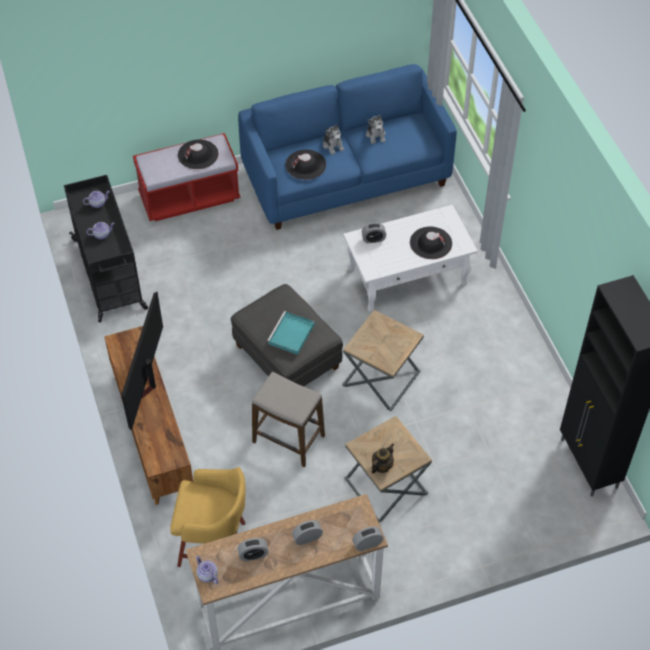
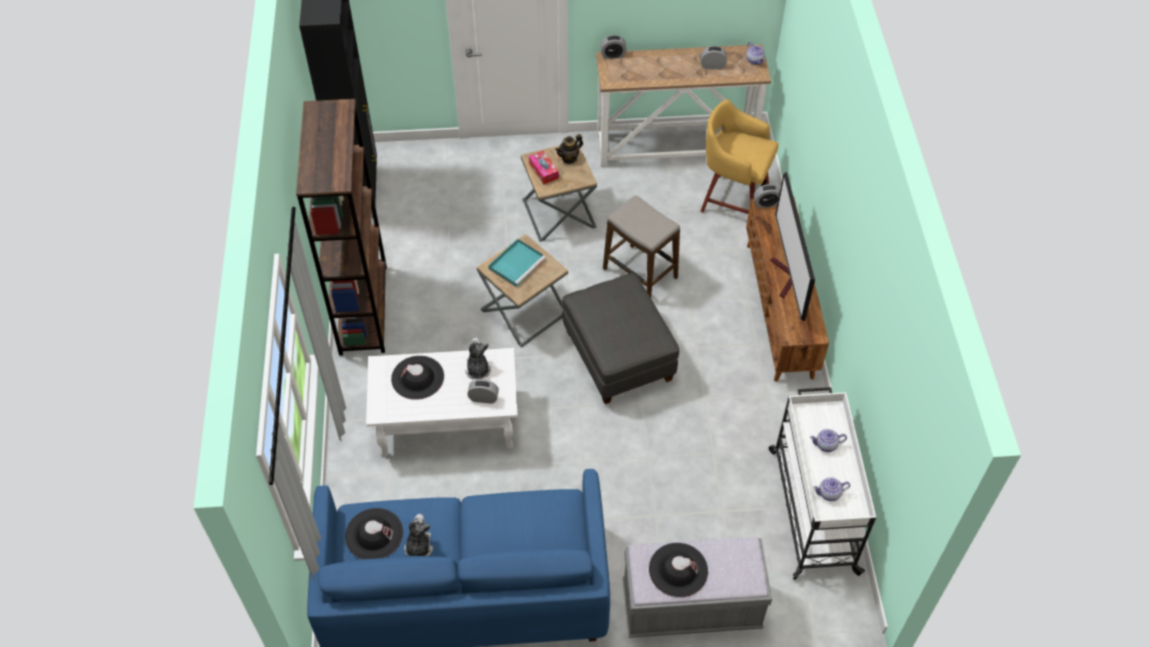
camera: 165 degrees left, 0 degrees up
(110, 275) = (812, 508): black cart -> white cart
(146, 387) = (786, 278): television -> television turned 150 degrees clockwise
(189, 197) = (691, 607): red bench -> grey bench
(291, 335) = (618, 304): turquoise tray -> turquoise tray (517, 263)
(305, 165) = (533, 518): black hat -> black hat (374, 534)
(307, 538) = (663, 68): alarm clock -> alarm clock (766, 203)
(333, 145) = (484, 544): plush toy -> plush toy (477, 369)
(401, 445) = (543, 171): none -> tissue box
(521, 349) = (363, 309): none -> brown bookcase

